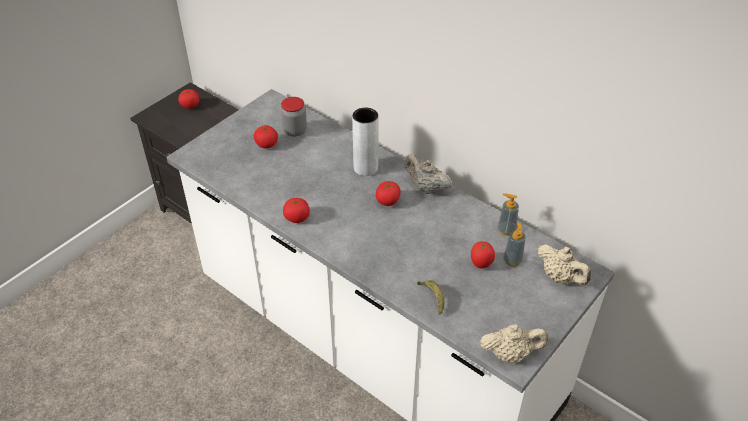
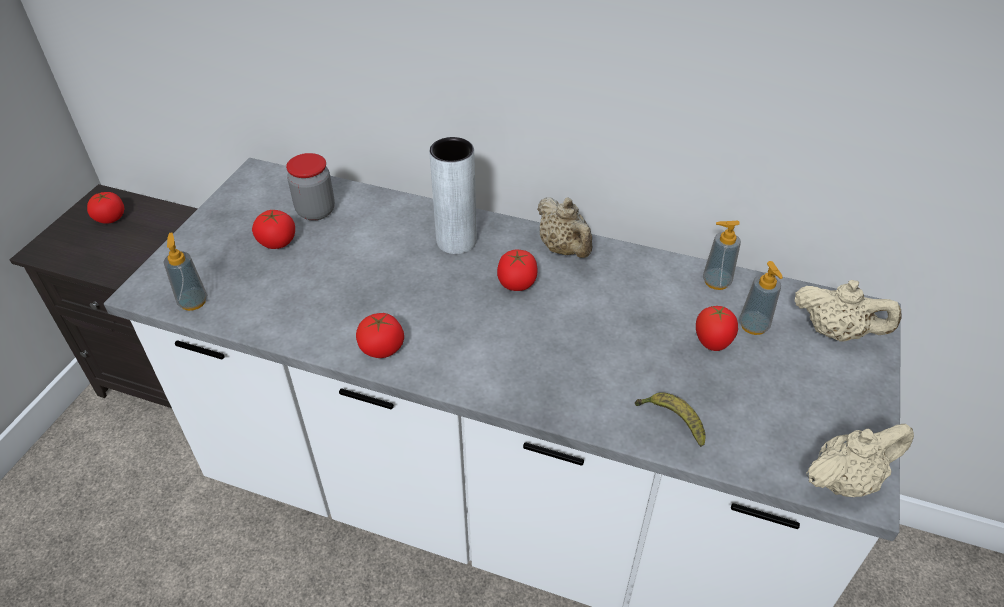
camera: 20 degrees left, 0 degrees up
(210, 167) = (193, 302): none -> soap dispenser
(426, 188) = (564, 249): beige teapot -> beige teapot turned 135 degrees counterclockwise

